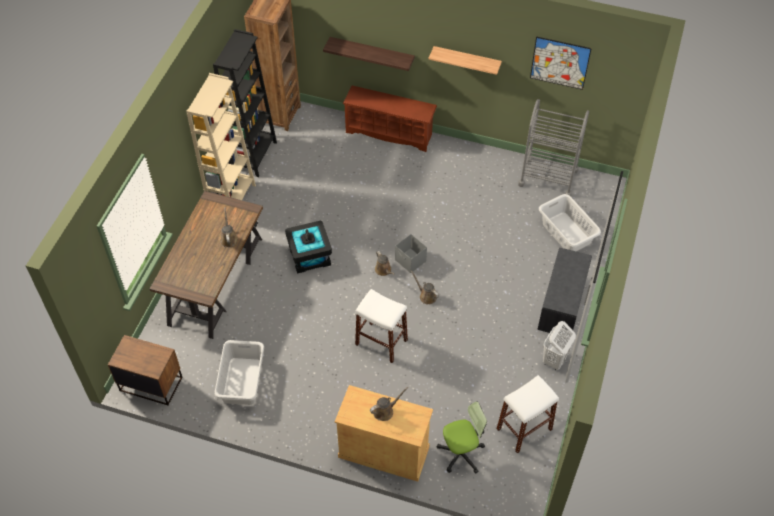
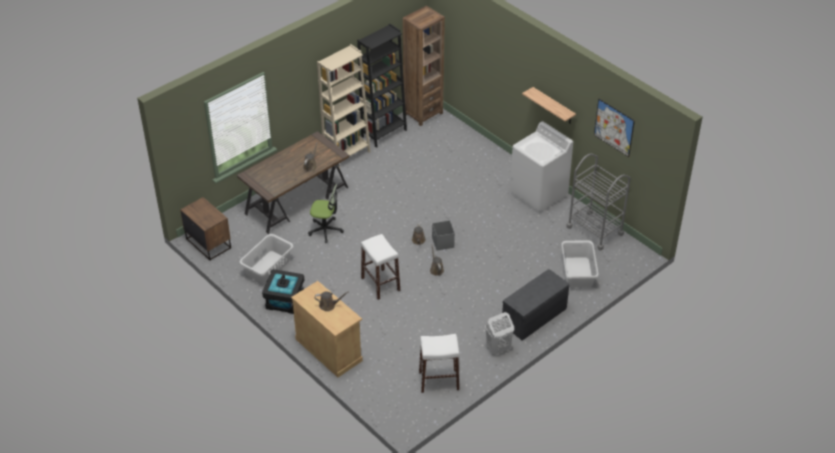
camera: 30 degrees right, 10 degrees down
(309, 256) = (373, 210): black storage box -> black storage box (284, 300)
(372, 52) = (493, 80): shelf -> none
(390, 133) = (495, 155): brown shoe rack -> none
(461, 453) = (381, 374): office chair -> office chair (325, 230)
(465, 160) = (538, 194): none -> white washing machine

